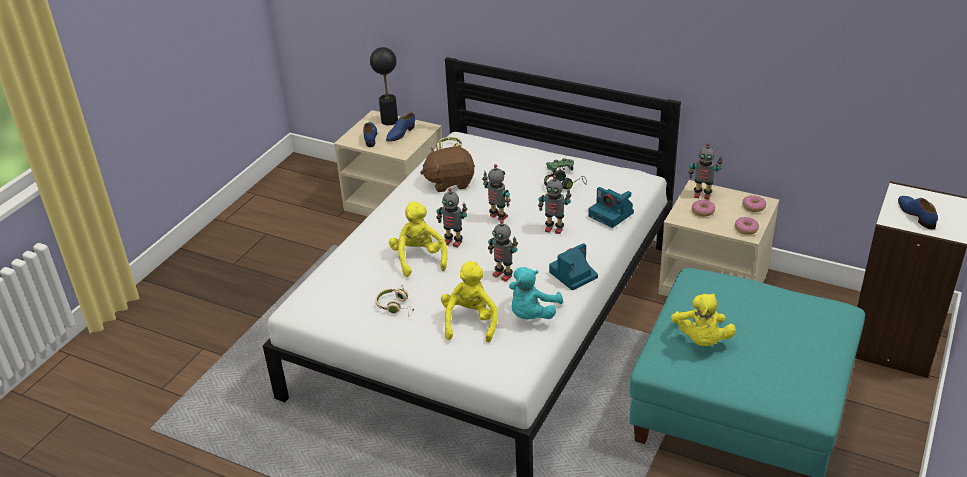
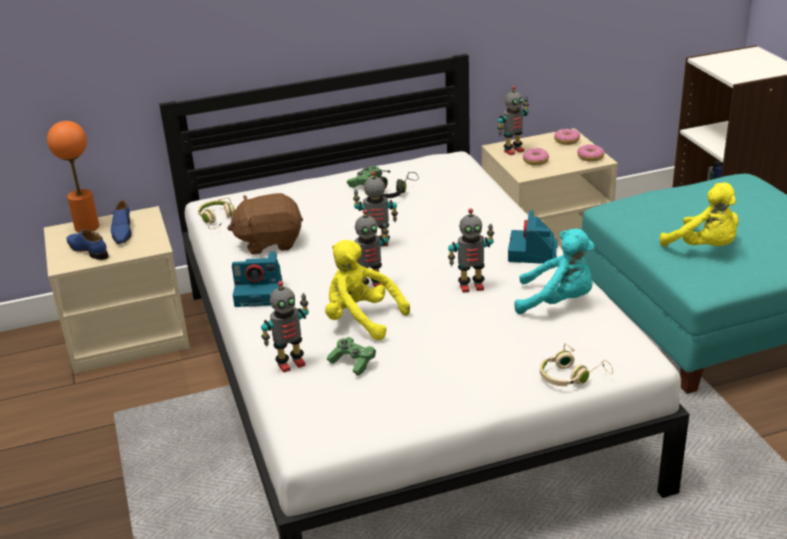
camera: 45 degrees left, 5 degrees down
(375, 280) = (352, 362): none -> green game controller
(389, 121) = (86, 227): black table lamp -> orange table lamp
(396, 307) = (418, 372): beige headphones -> beige headphones (571, 376)
(450, 182) = (269, 242): brown plush toy -> brown plush toy turned 45 degrees clockwise
(470, 322) = (515, 340): yellow plush toy -> none
(532, 315) = (558, 301): turquoise plush toy -> turquoise plush toy turned 60 degrees counterclockwise
(554, 229) = (449, 227): toy robot -> toy robot (290, 363)
(612, 214) = (479, 193): camera -> camera (260, 292)
(916, 215) = (744, 68): blue shoe -> none

